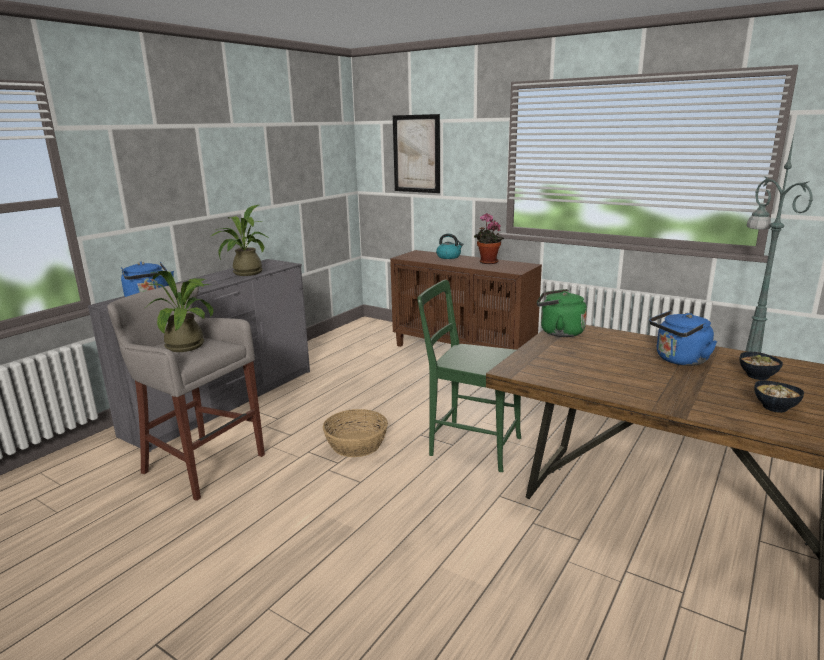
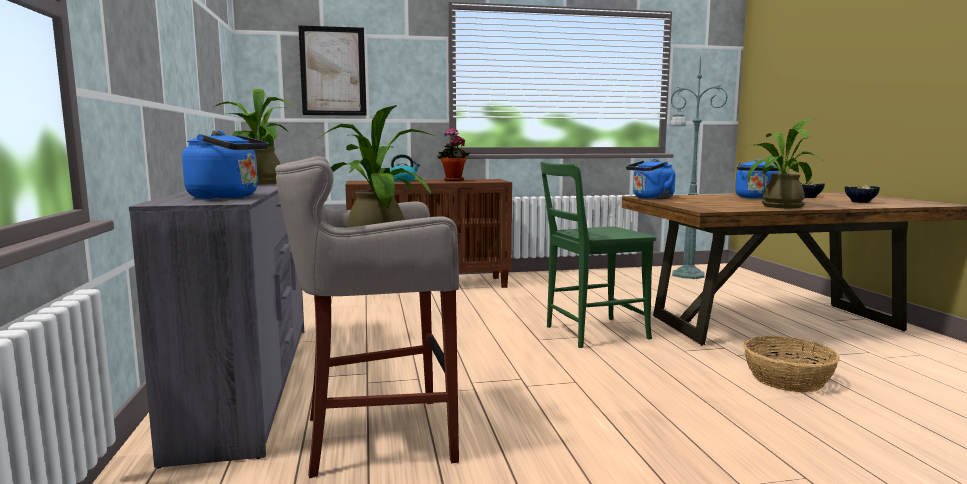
camera: 45 degrees left, 10 degrees down
(356, 444) = (503, 362): basket -> basket (787, 379)
(558, 332) = (651, 198): green kettle -> blue kettle
(609, 385) = (777, 206): none -> potted plant

